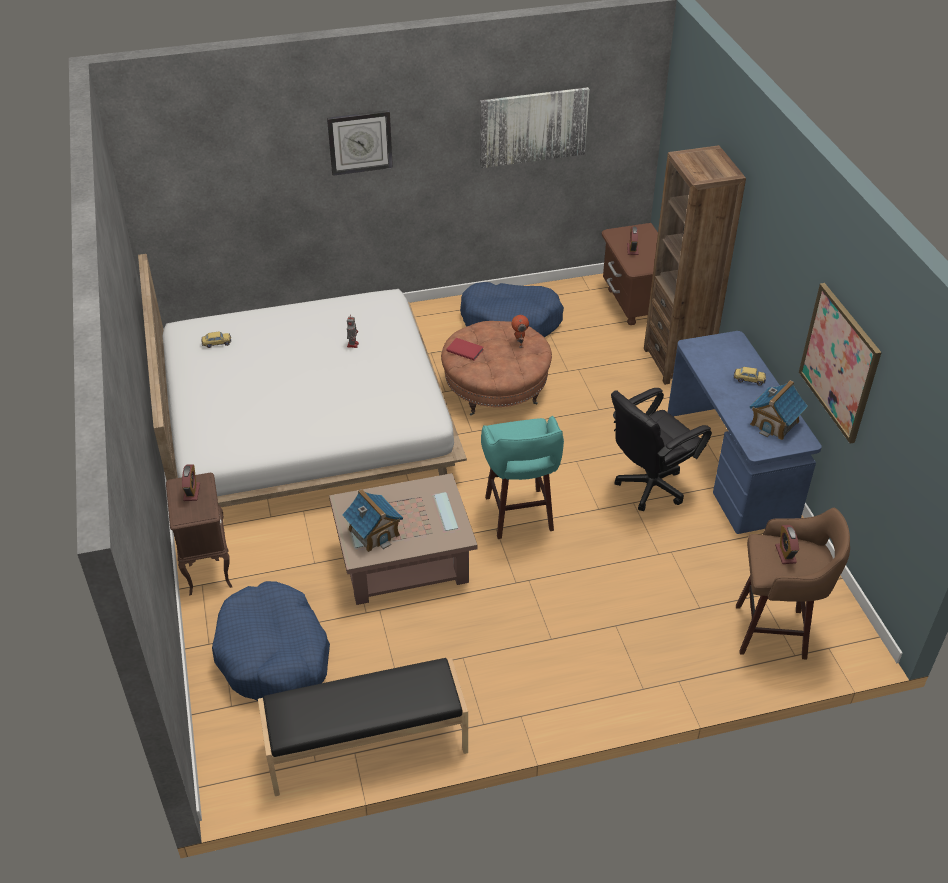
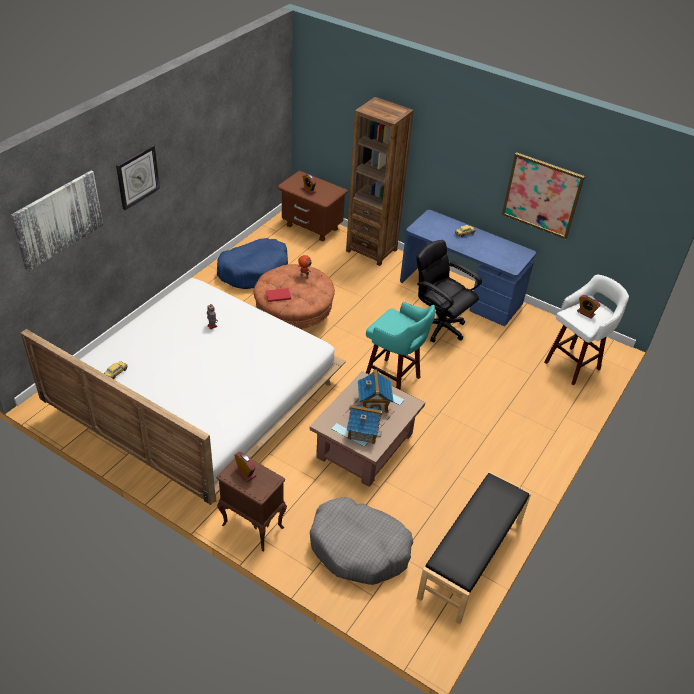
camera: 45 degrees left, 0 degrees up
(274, 654) = (359, 548): blue dog bed -> grey dog bed
(533, 127) = (231, 127): picture -> picture (58, 219)
(648, 490) = (438, 327): black office chair -> black office chair turned 120 degrees clockwise
(774, 423) = (502, 250): toy house -> toy house (374, 402)
(774, 632) = (574, 365): brown stool -> white stool

